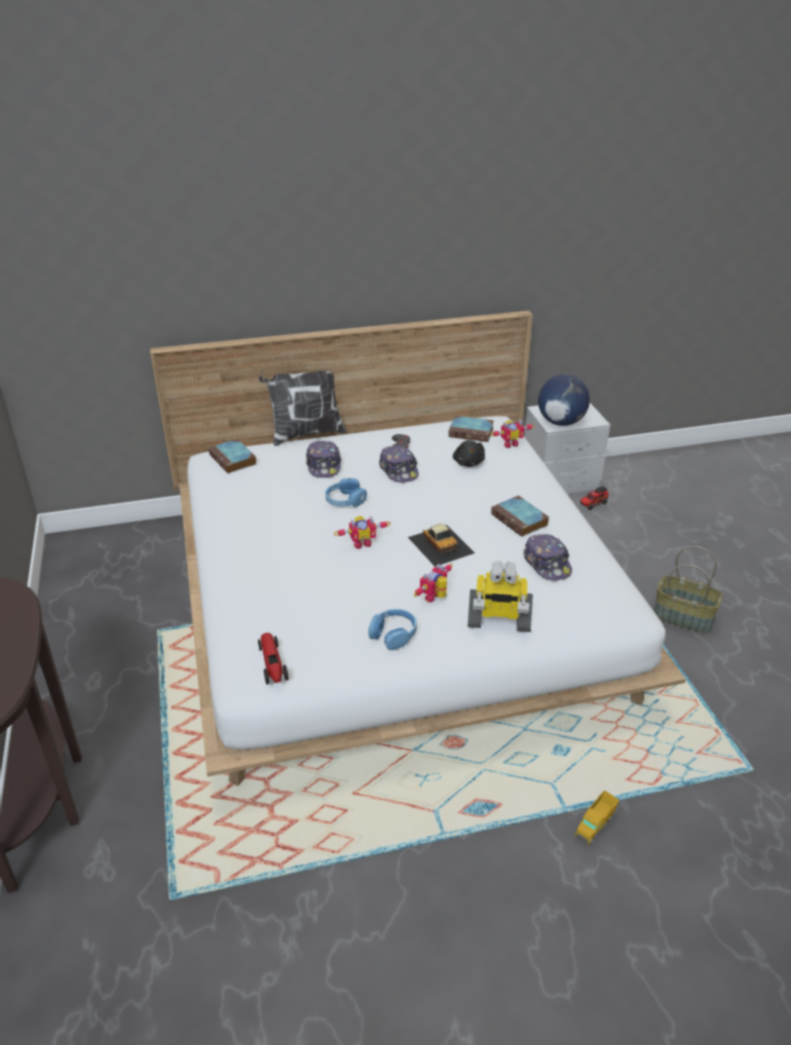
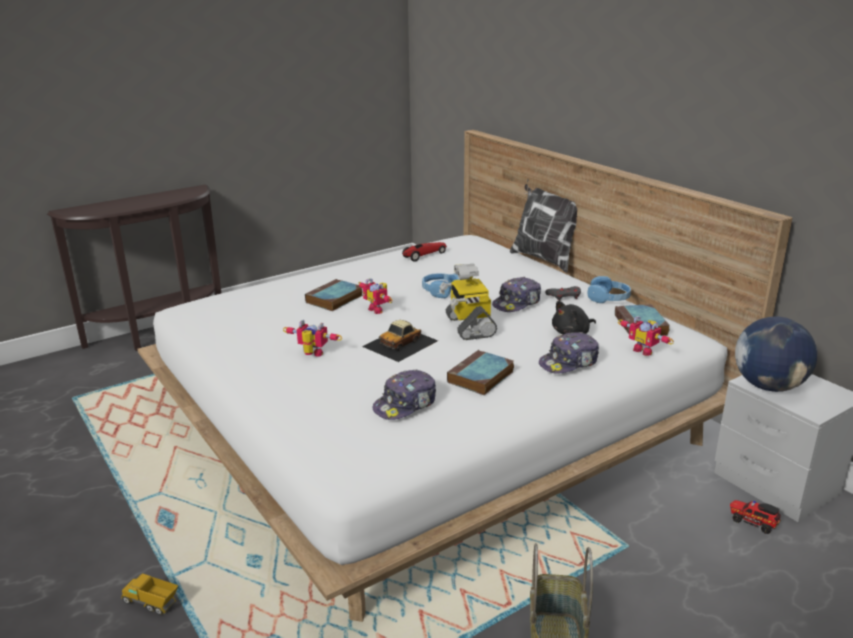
camera: 70 degrees right, 10 degrees down
(233, 460) = (467, 242): book -> book (334, 299)
(272, 664) = (199, 309): toy car -> toy car (424, 255)
(324, 465) = (492, 273): cap -> cap (569, 362)
(393, 634) = (251, 346): blue headphones -> blue headphones (608, 298)
(498, 620) = (291, 391): toy robot -> toy robot (468, 326)

